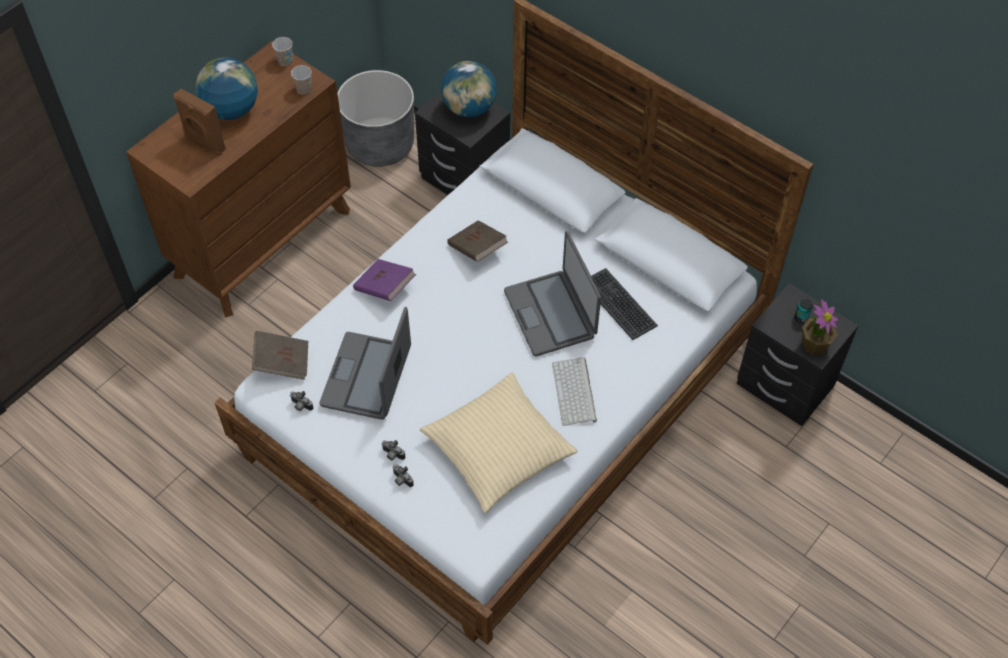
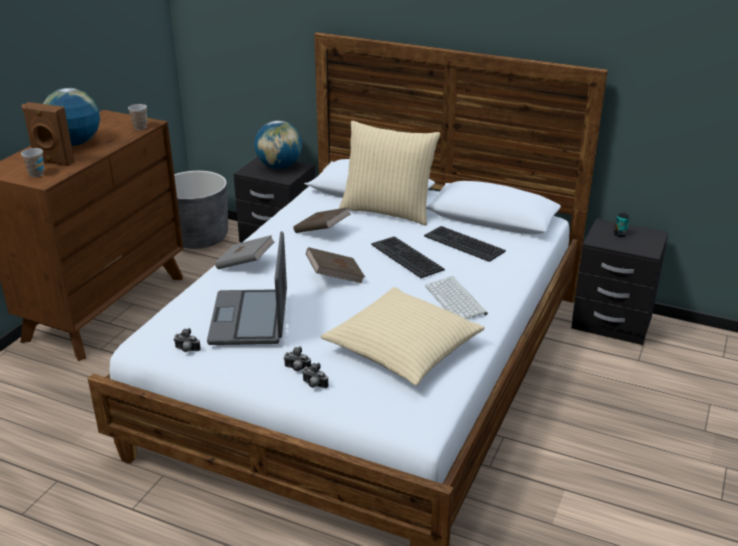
camera: 15 degrees left, 25 degrees down
(282, 362) = (158, 323): brown book -> brown book (335, 277)
(285, 61) = (118, 117): cup -> cup (36, 174)
(385, 288) = (245, 264): purple book -> grey book
(551, 314) = (407, 257): laptop -> keyboard
(559, 227) = (387, 211): none -> beige pillow
(814, 344) = (642, 246): potted plant -> none

